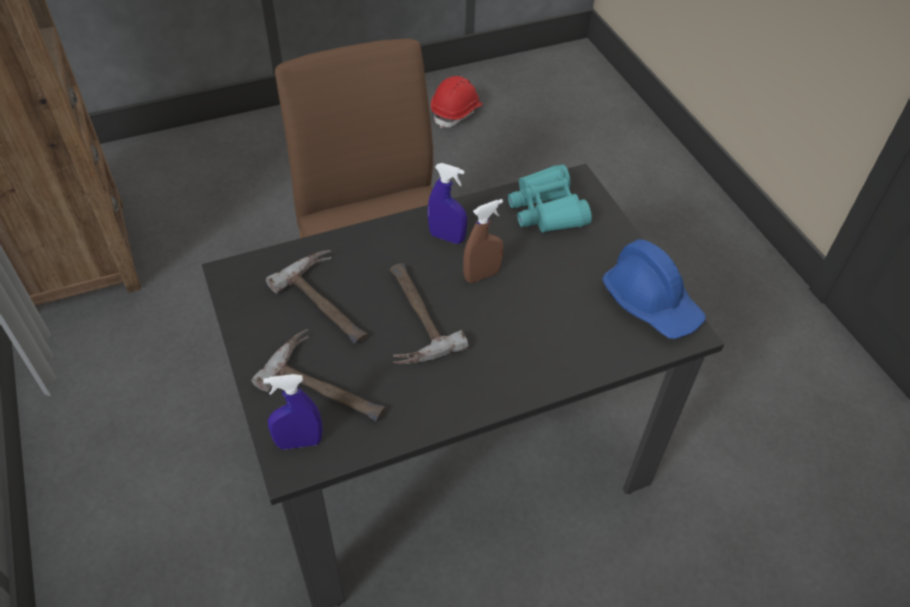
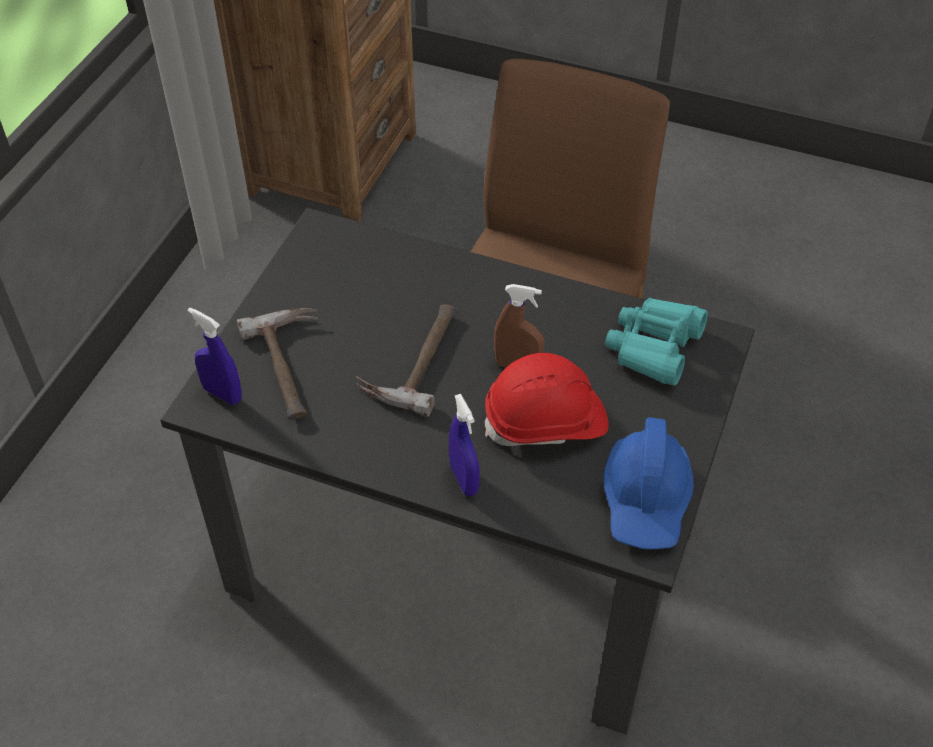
camera: 45 degrees right, 0 degrees up
(331, 301) = (368, 303): hammer -> none
(446, 237) = (527, 312): blue spray bottle -> blue spray bottle (464, 480)
(456, 112) = (837, 227): red hard hat -> red hard hat (546, 422)

